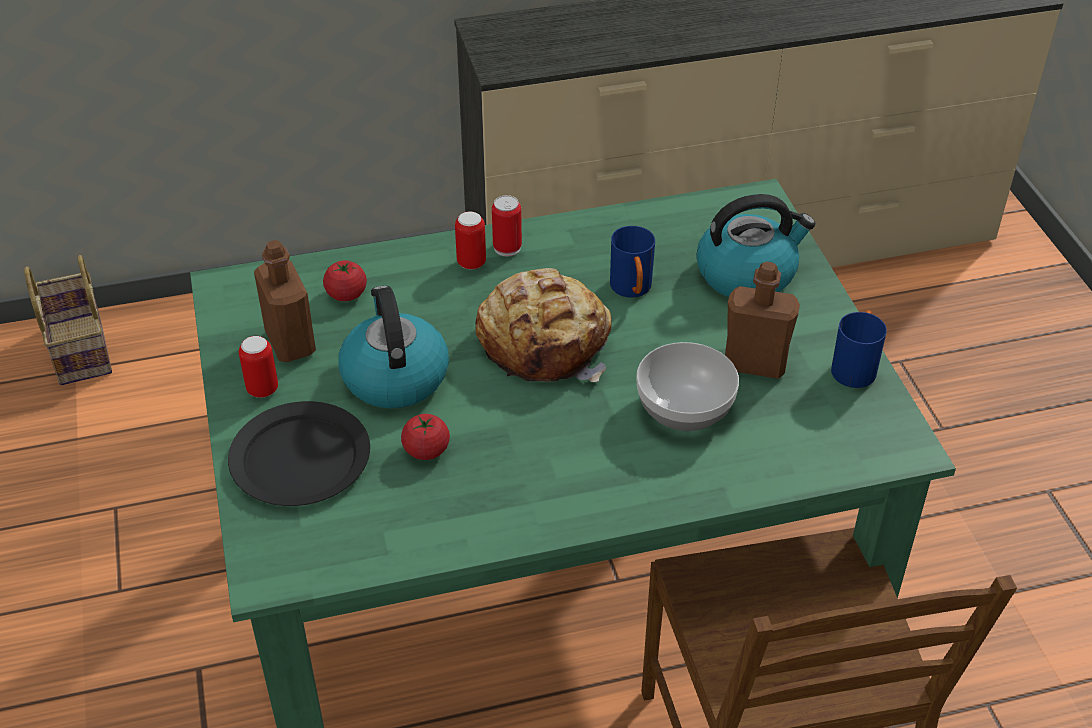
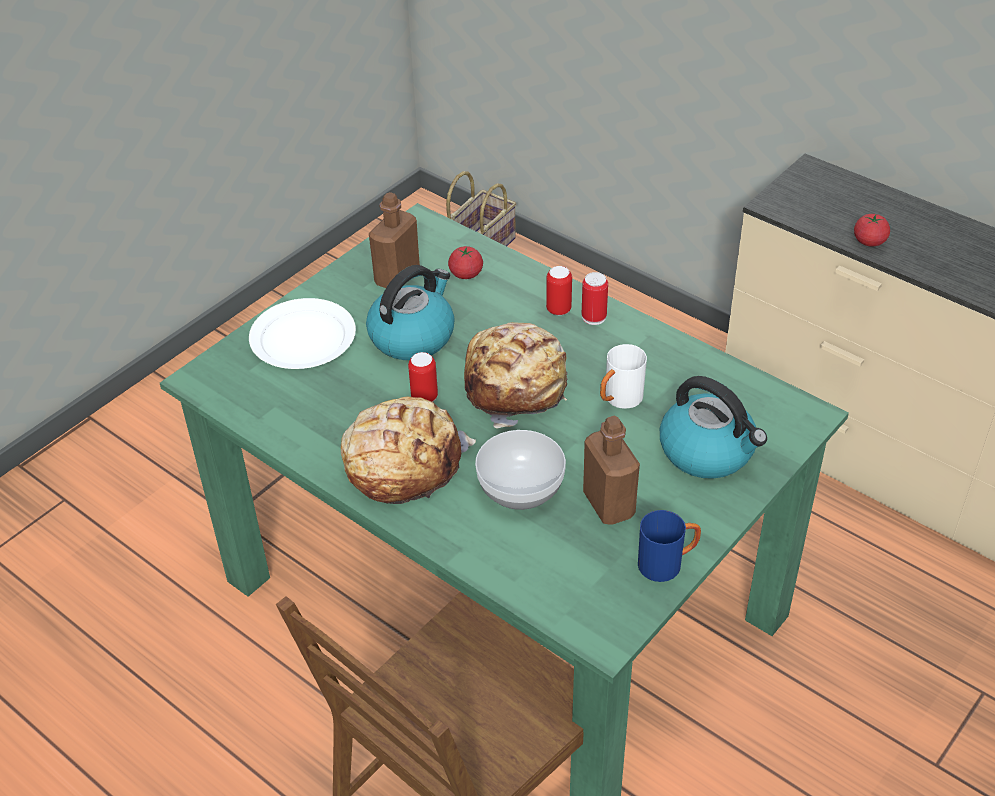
camera: 55 degrees right, 0 degrees up
(262, 389) = (346, 290): can -> can (424, 397)
(301, 458) = (304, 338): black plate -> white plate
(426, 450) = (360, 386): tomato -> tomato (869, 241)
(569, 472) = (402, 462): none -> bread
(632, 290) = (618, 400): blue mug -> white mug

